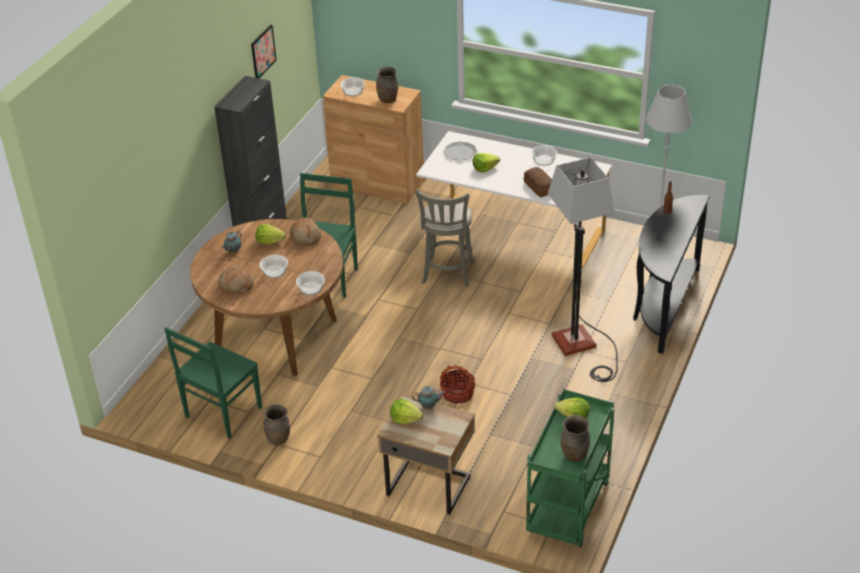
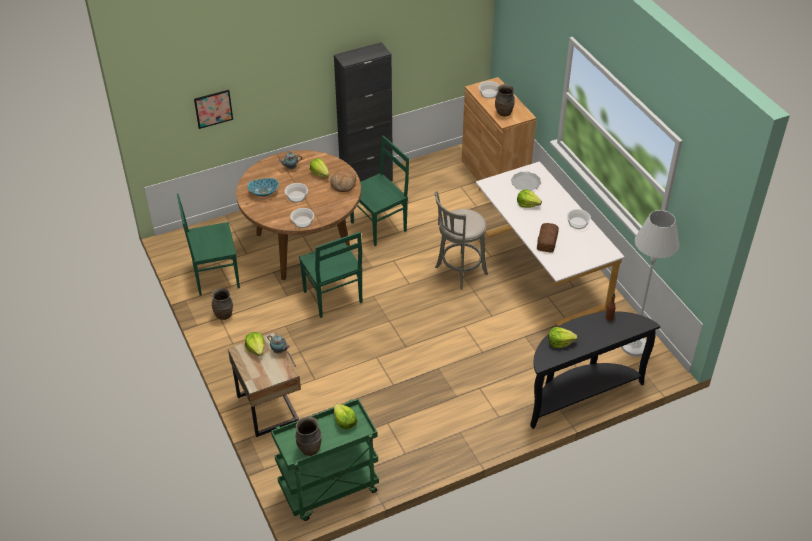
camera: 40 degrees right, 5 degrees up
(236, 285) = (263, 192): bread -> bowl
(263, 52) = (412, 30): picture -> picture (213, 108)
(364, 361) = (333, 298): none -> green chair
(457, 393) = (361, 360): basket -> none
(582, 348) = (481, 385): floor lamp -> none
(656, 250) = (560, 342): none -> lettuce

